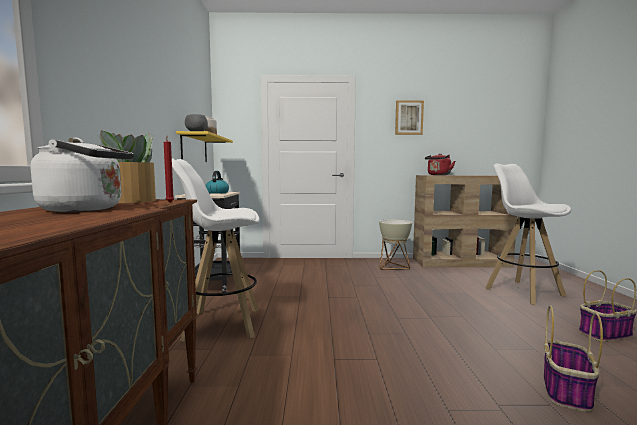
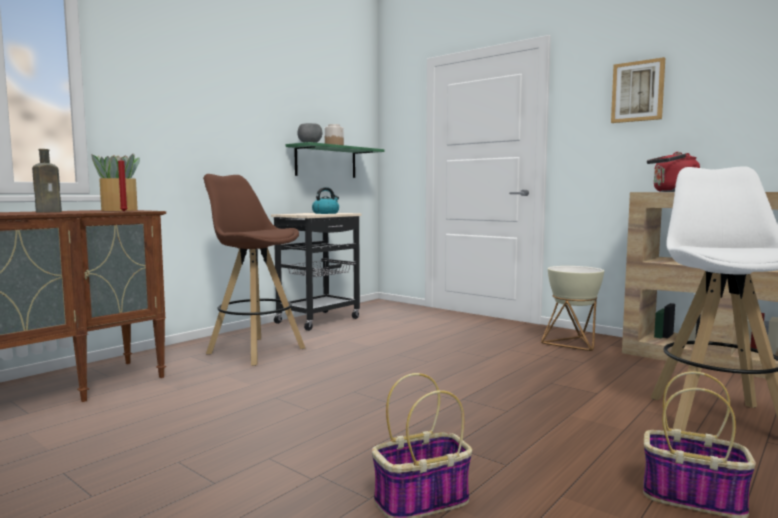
camera: 40 degrees right, 0 degrees up
(87, 209) = (50, 212): white kettle -> brown bottle
(194, 148) = (326, 162): yellow shelf -> green shelf
(220, 324) = (255, 350): white stool -> brown stool

